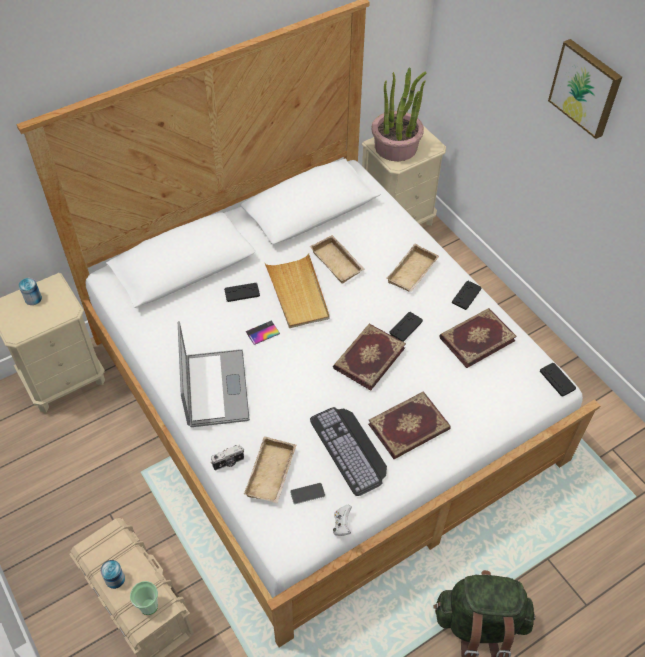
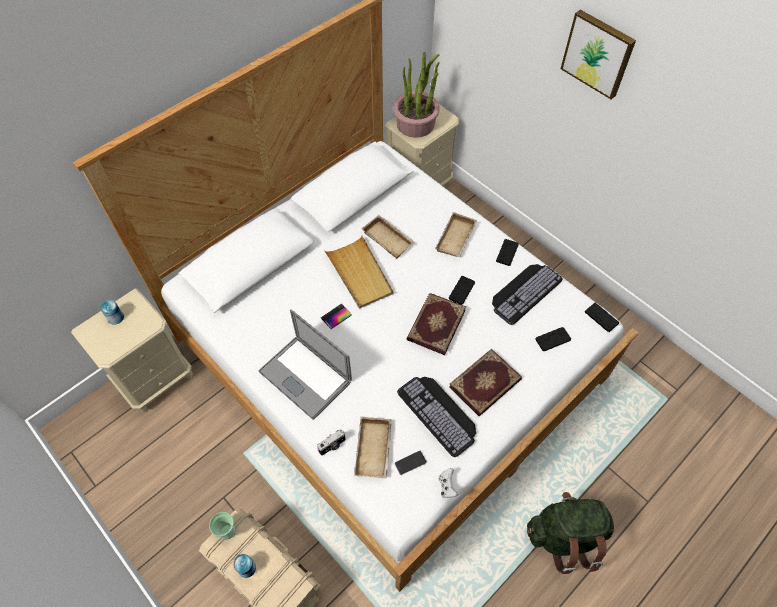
camera: 10 degrees left, 5 degrees up
(148, 606) = (283, 587): cup -> cup (227, 531)
(216, 388) = (305, 376): laptop -> laptop turned 150 degrees clockwise
(242, 293) = (309, 281): black game controller -> black game controller (553, 339)
(476, 338) = (524, 291): book -> keyboard

